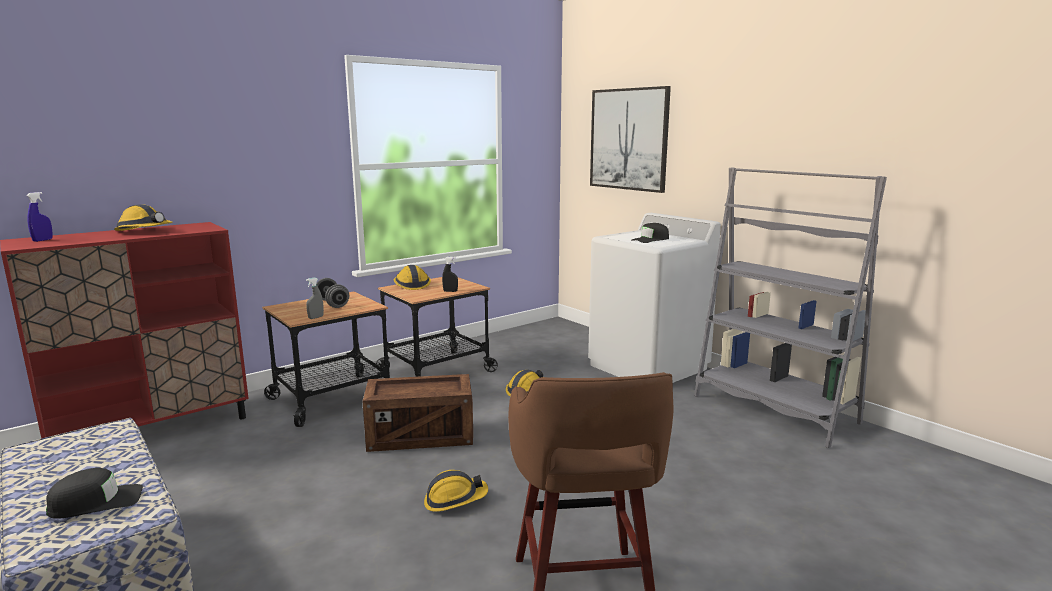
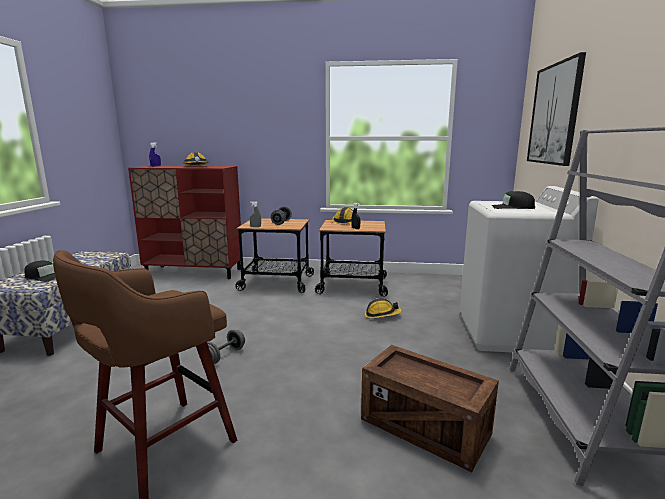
camera: 45 degrees right, 0 degrees up
(420, 436) = (276, 316): crate -> crate (425, 427)
(455, 499) = (224, 356): hard hat -> grey dumbbell

